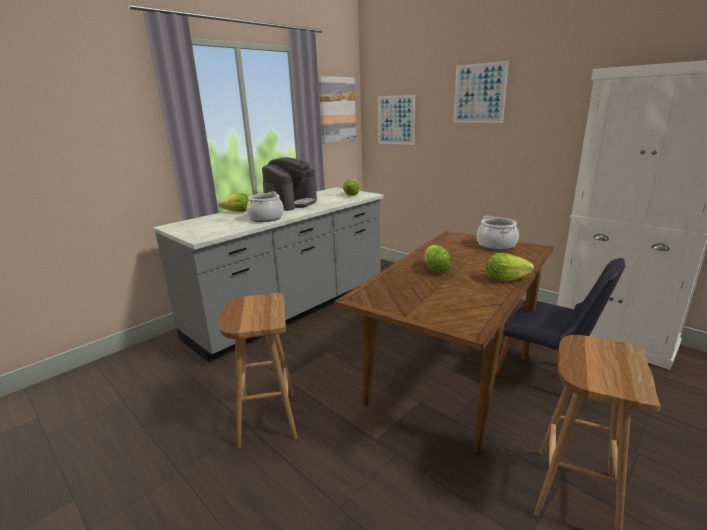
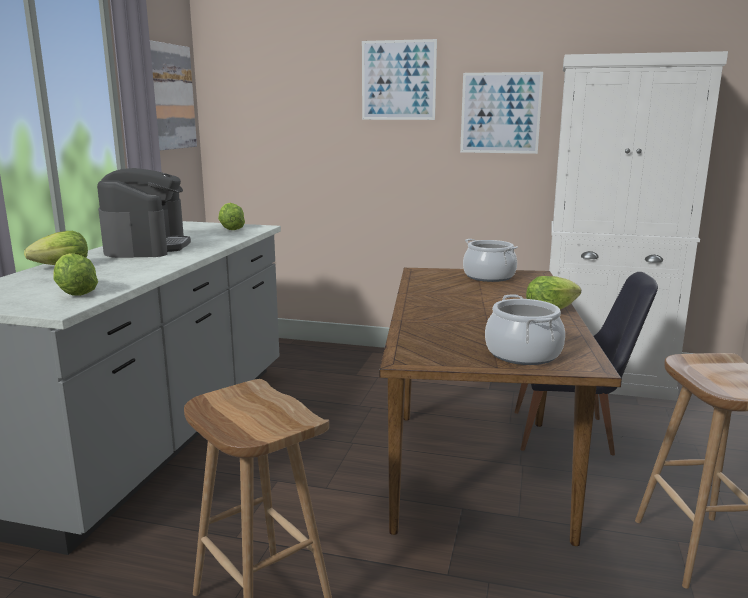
camera: 30 degrees left, 5 degrees down
(266, 218) = (138, 270): cooking pot -> cooking pot (522, 354)
(395, 120) = (264, 115): picture -> picture (500, 113)
(435, 269) = (456, 311): lettuce -> lettuce (75, 292)

